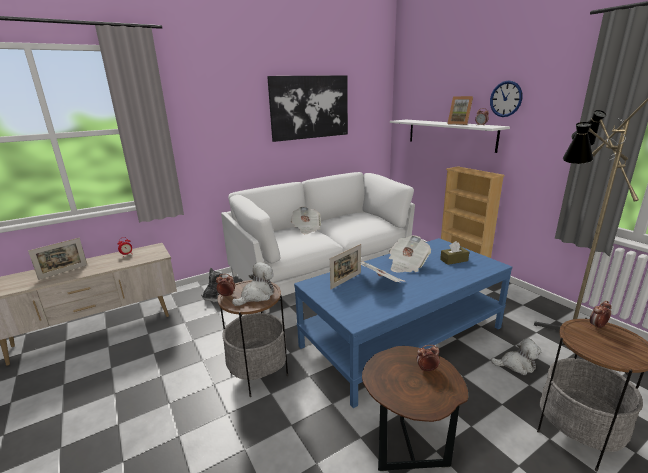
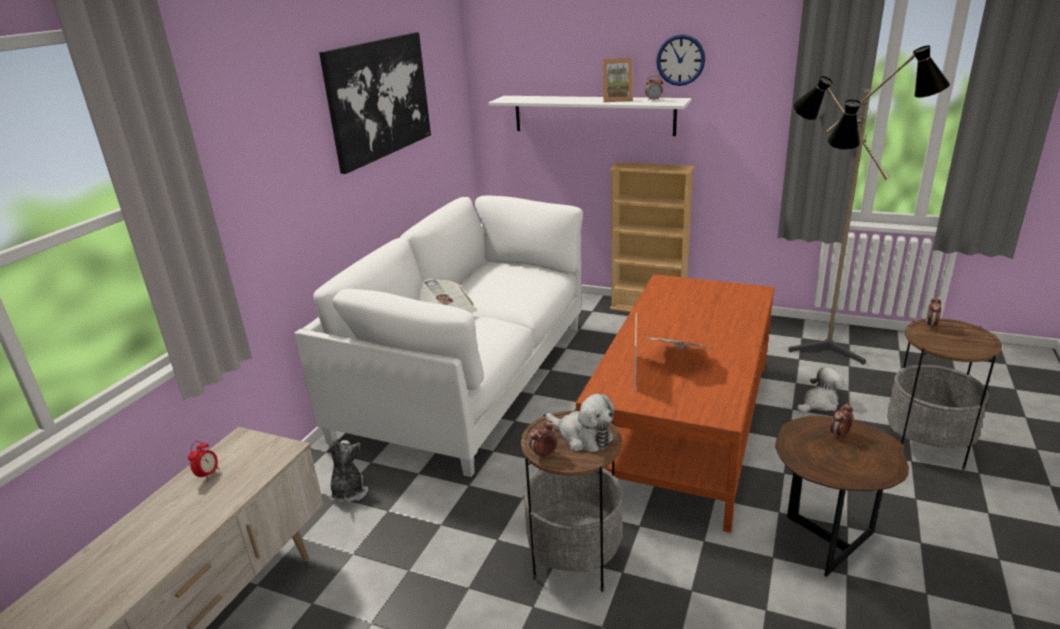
camera: 35 degrees left, 5 degrees up
(63, 272) = (125, 561): picture frame -> none
(257, 295) = (583, 436): plush toy -> plush toy turned 120 degrees clockwise
(402, 337) = (683, 425): blue coffee table -> brown coffee table
(407, 265) = (671, 324): newspaper -> none
(454, 260) = (711, 299): brown tissue box -> none

